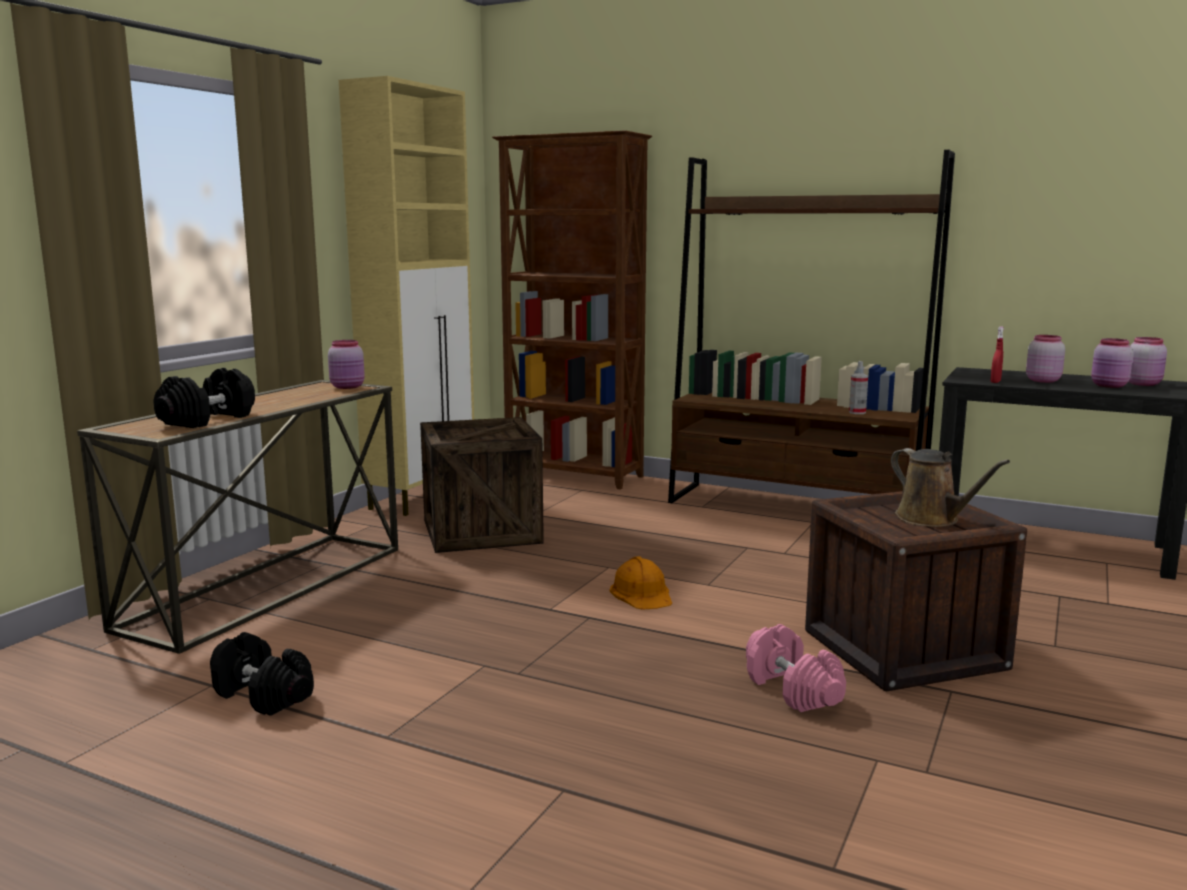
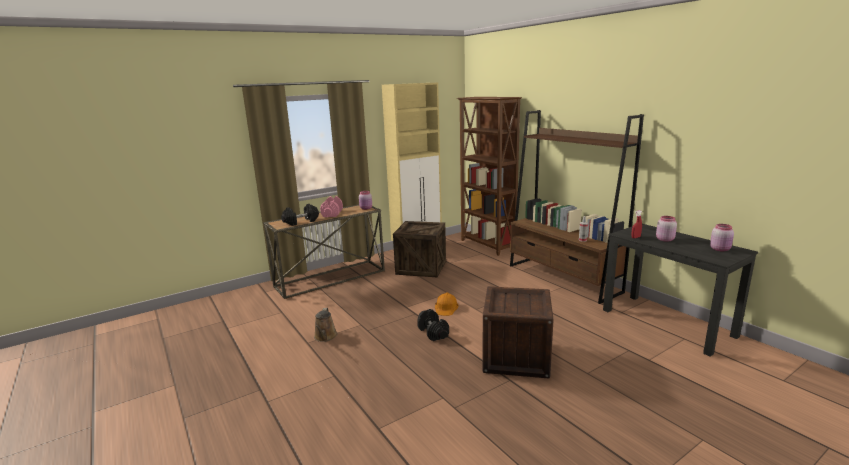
camera: 30 degrees right, 5 degrees up
(262, 695) = (290, 319): black dumbbell -> black dumbbell (433, 332)
(791, 690) = (449, 362): pink dumbbell -> pink dumbbell (332, 213)
(932, 519) = (525, 305): brown watering can -> brown watering can (325, 337)
(1109, 386) = (695, 248): pink jar -> none

